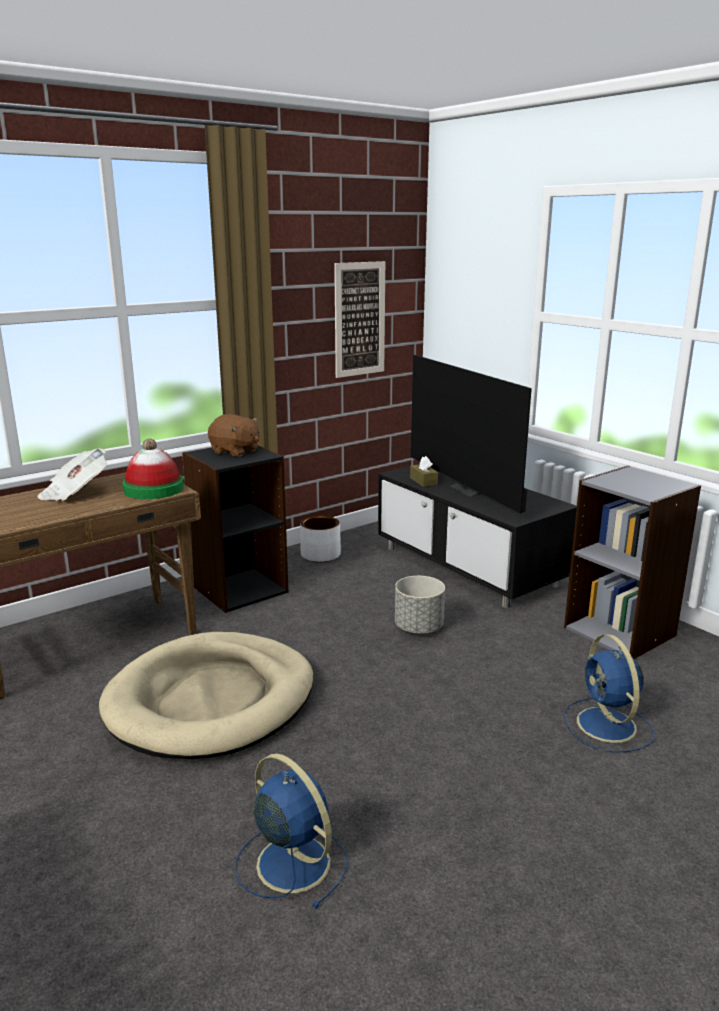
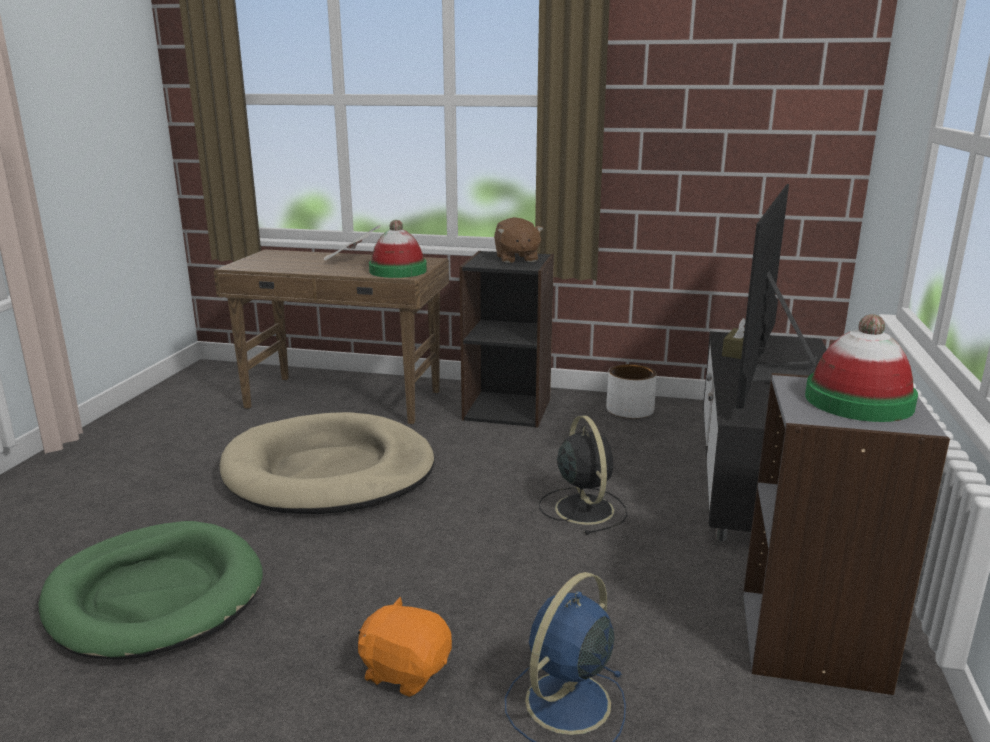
camera: 50 degrees right, 0 degrees up
(291, 861) = (155, 595): blue fan -> green dog bed
(359, 319) = (753, 134): picture -> none
(418, 628) = (583, 508): grey planter -> black fan
(524, 770) = (405, 671): none -> orange plush toy
(640, 481) = (858, 401): none -> hat

